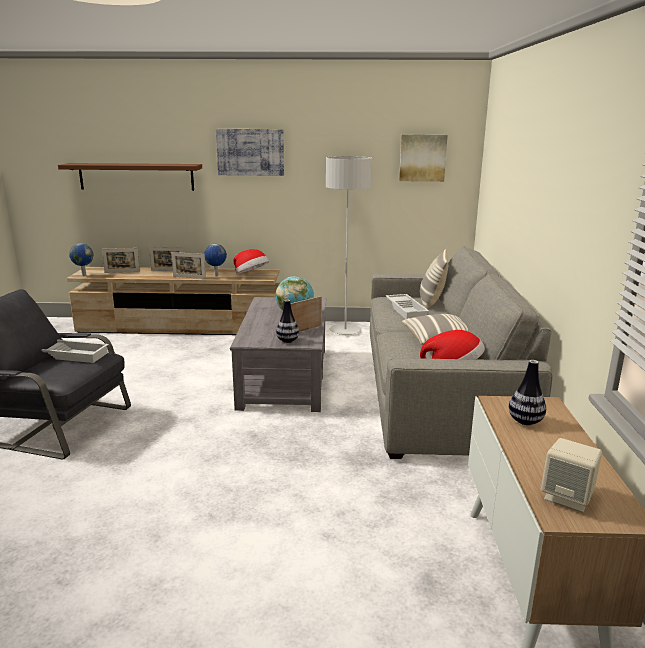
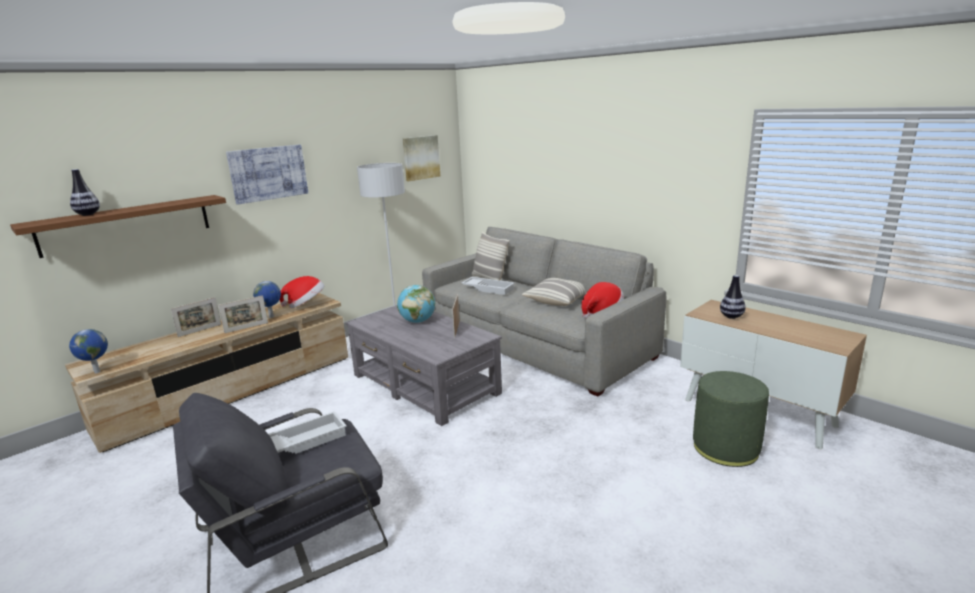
camera: 45 degrees left, 0 degrees up
(122, 272) = (143, 351): picture frame -> none
(287, 341) = (465, 341): vase -> vase (87, 214)
(409, 578) = (726, 448): none -> green ottoman
(567, 497) = (820, 339): beige speaker -> none

